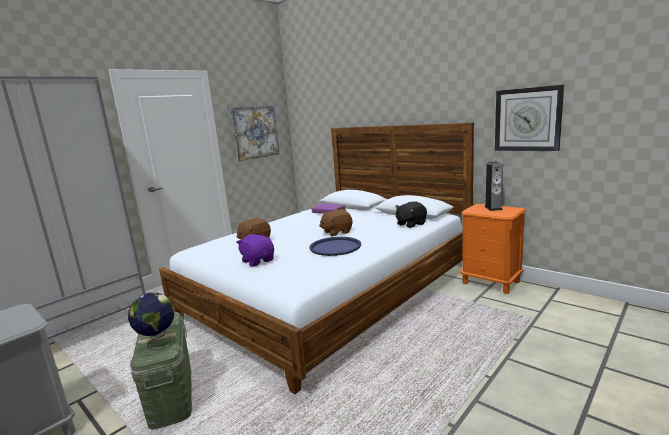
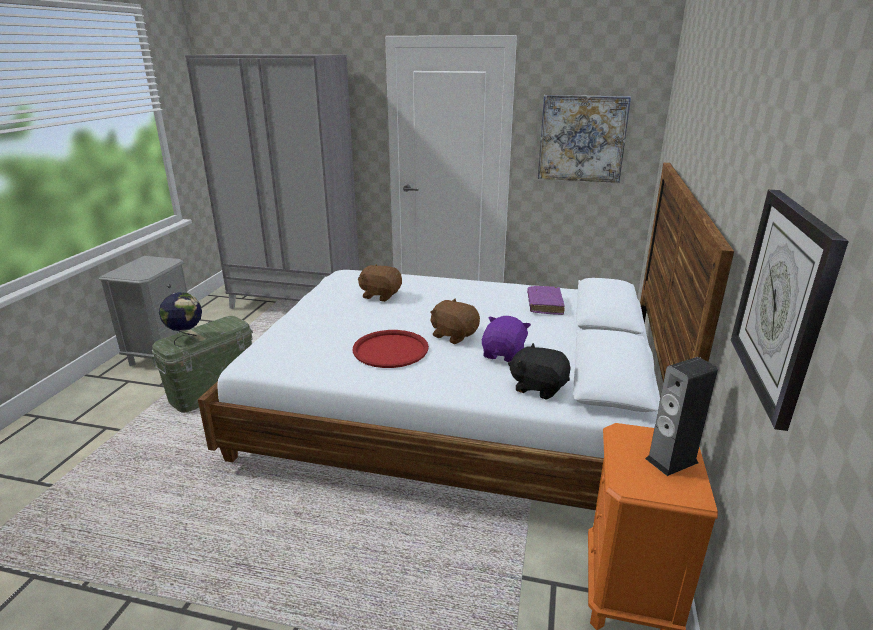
camera: 60 degrees right, 10 degrees up
(258, 261) = (323, 316): purple plush toy -> purple plush toy (504, 354)
(335, 247) = (390, 350): blue tray -> red tray

